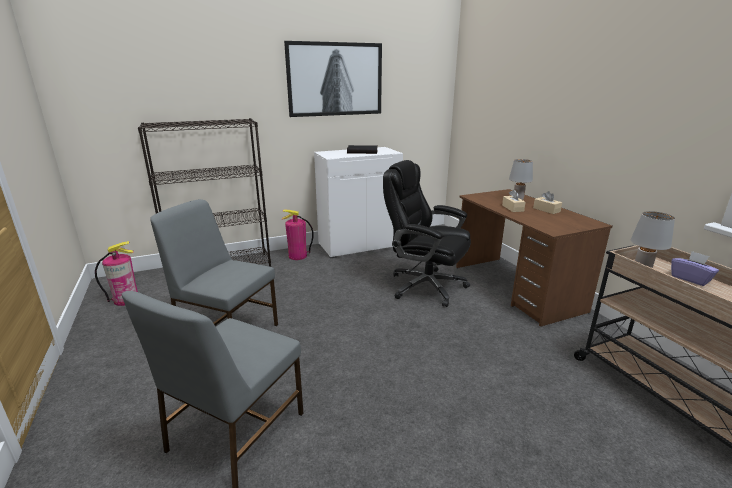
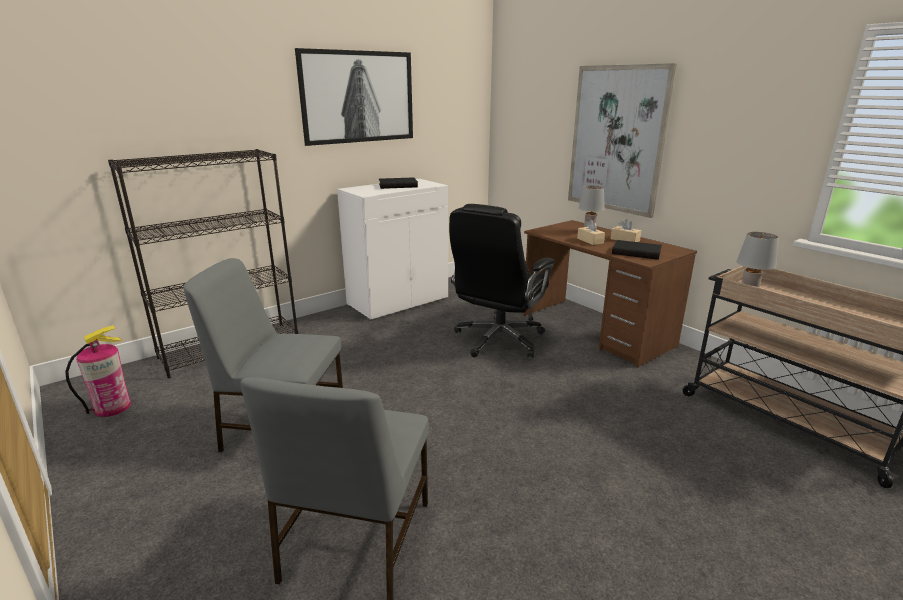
camera: 15 degrees left, 0 degrees up
(297, 256) = (327, 323): fire extinguisher -> none
(425, 286) = (498, 340): black office chair -> black office chair turned 75 degrees counterclockwise
(550, 119) = (617, 140): none -> picture
(550, 222) = (636, 252): none -> black book
(690, 279) = (792, 296): purple tissue box -> none

